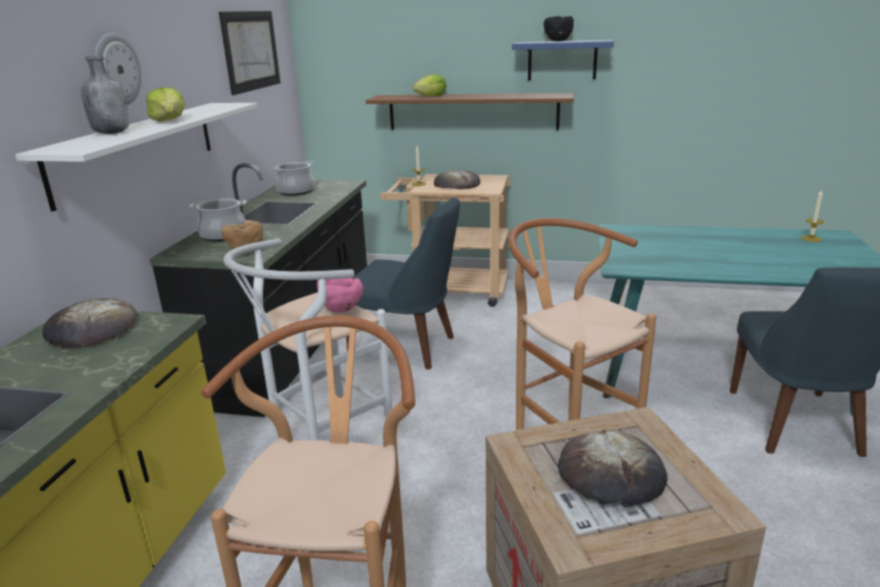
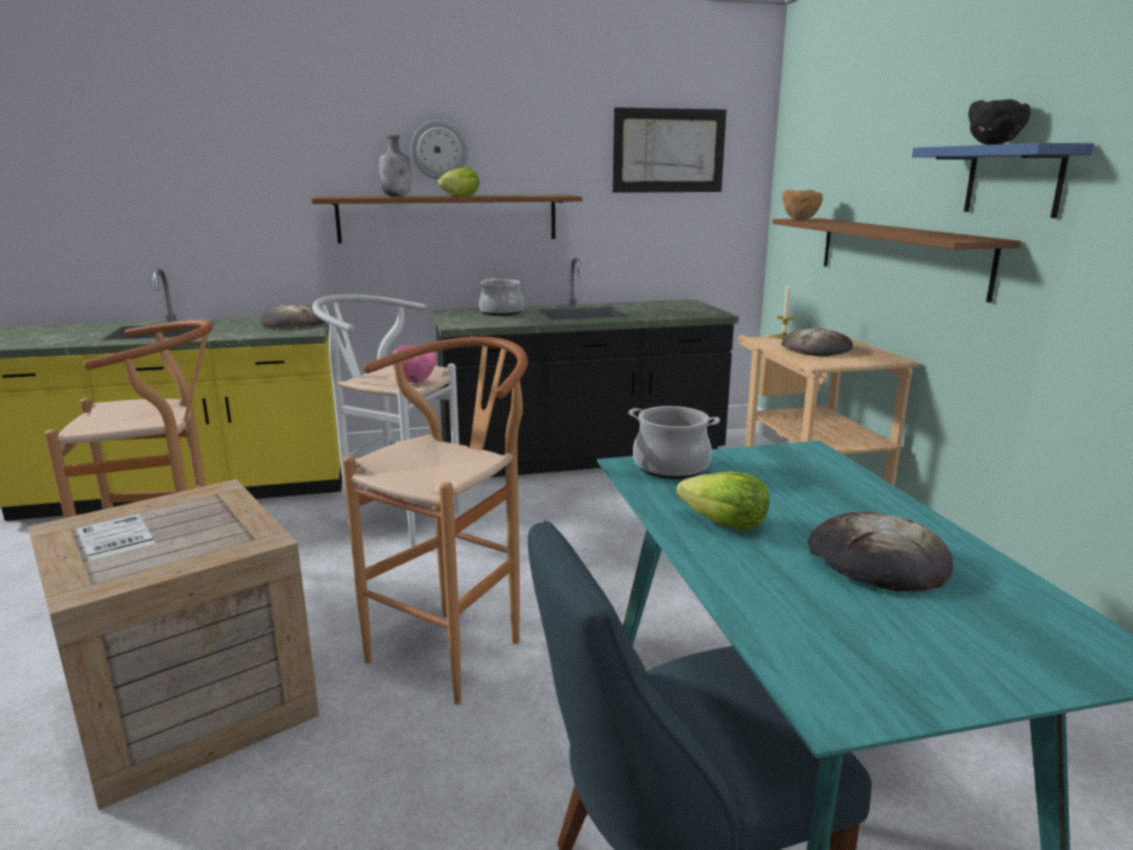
camera: 65 degrees right, 5 degrees down
(138, 149) = (448, 218): white shelf -> brown shelf
(245, 252) = (463, 322): brown bowl -> brown bowl (800, 219)
(296, 191) = (656, 307): cooking pot -> cooking pot (671, 467)
(407, 347) = (625, 508): blue chair -> none
(431, 97) = (837, 223): lettuce -> lettuce (724, 523)
(611, 475) = (160, 533): bread -> bread (876, 560)
(811, 238) = (1027, 619): candle -> none

